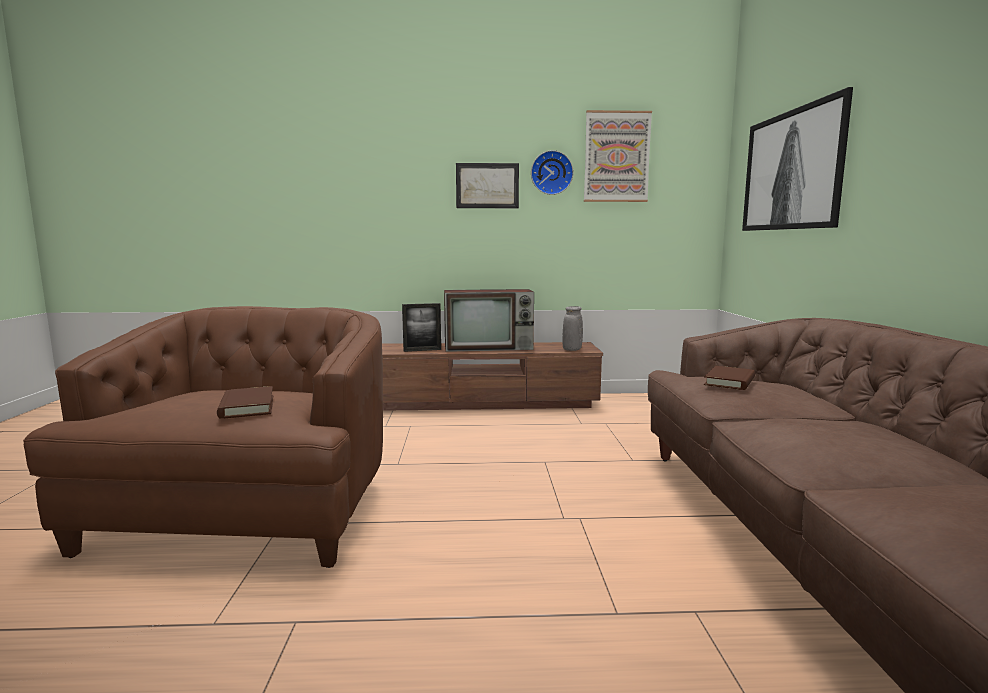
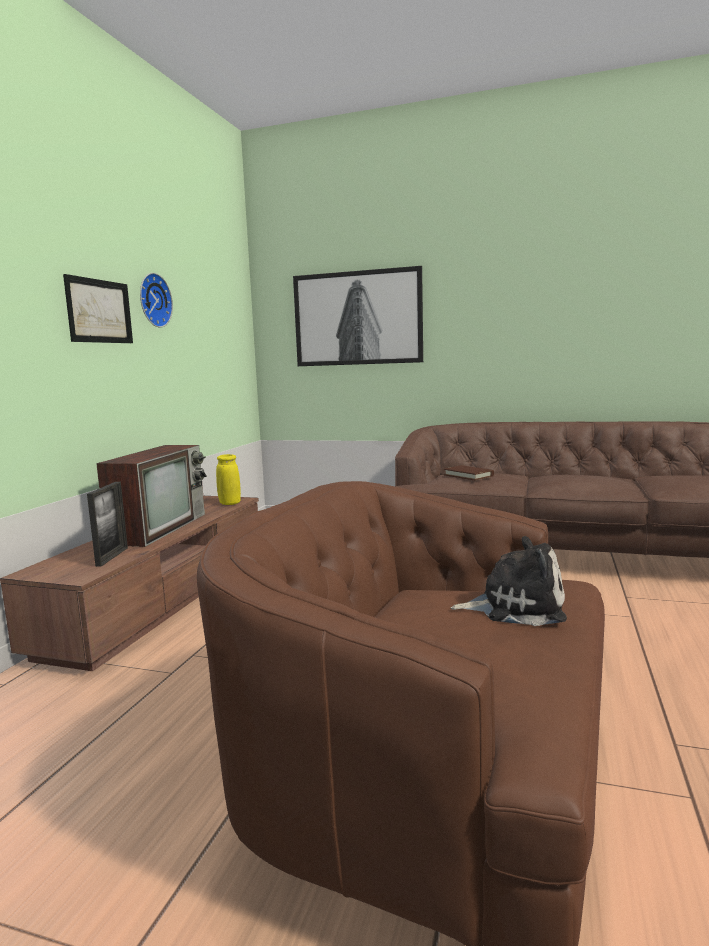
camera: 70 degrees left, 0 degrees up
(247, 406) = (515, 606): brown book -> plush toy
(572, 350) = (229, 503): grey vase -> yellow vase
(616, 157) = (195, 288): picture -> none

